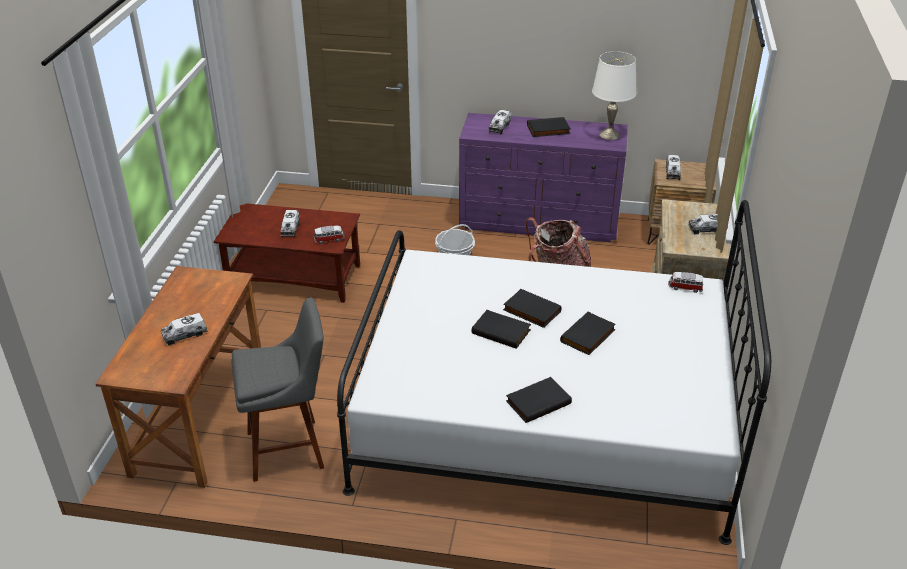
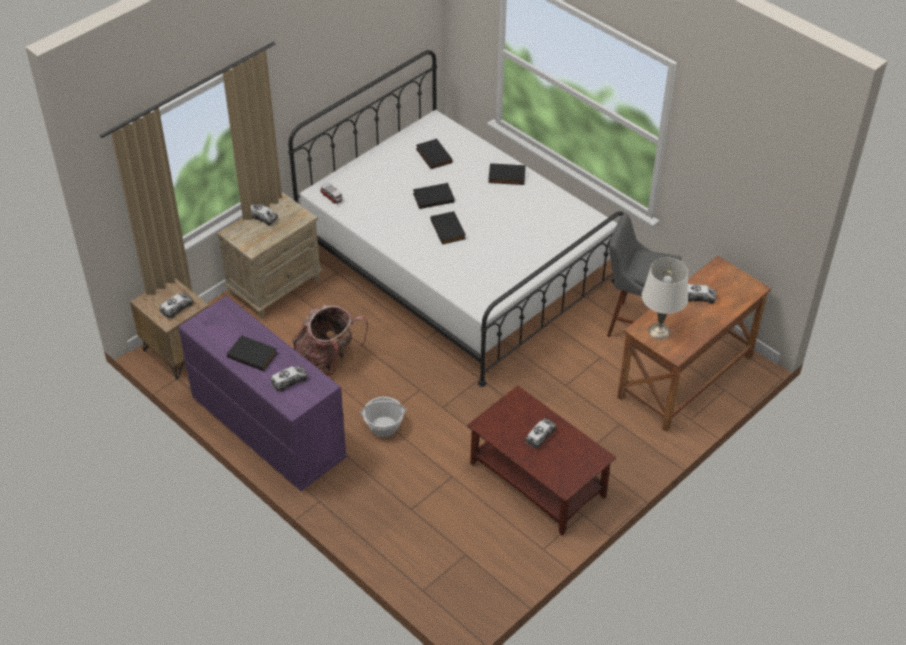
camera: 145 degrees left, 10 degrees up
(329, 239) = (516, 405): toy car -> none
(502, 331) = (482, 225): black book -> black book (433, 156)
(609, 135) = (212, 321): white table lamp -> white table lamp (659, 331)

